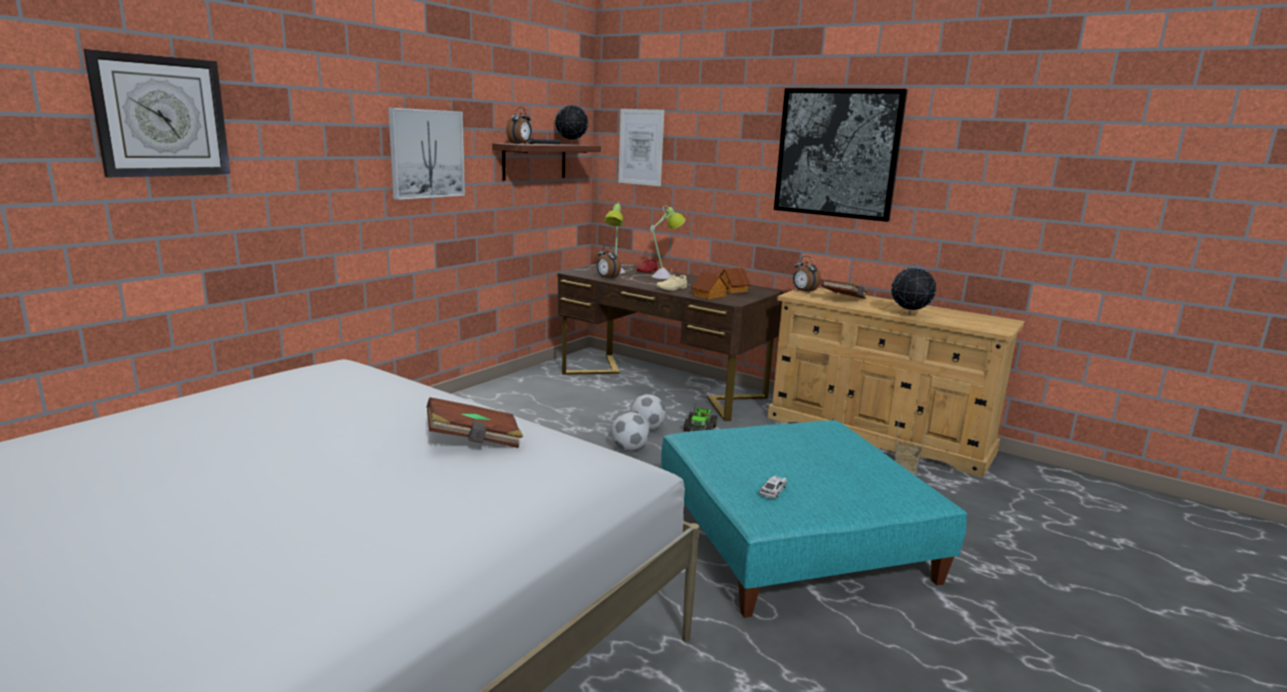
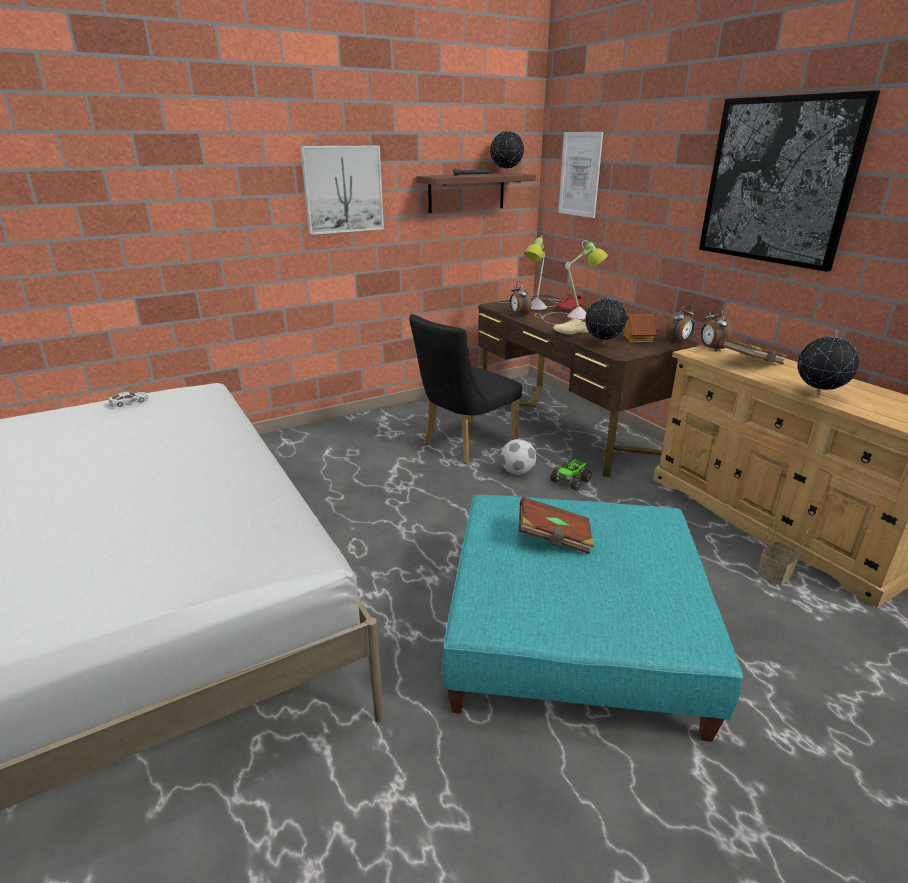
camera: 25 degrees right, 10 degrees up
(161, 116) = (83, 167): wall clock -> none
(474, 441) = (195, 493): brown book -> brown book (554, 539)
(520, 144) = (439, 176): alarm clock -> alarm clock (678, 342)
(576, 413) = (464, 445): none -> black chair
(629, 449) = (484, 492): football -> none
(709, 296) = (602, 344): toy house -> globe
(773, 490) = (521, 588): toy car -> toy car (129, 402)

